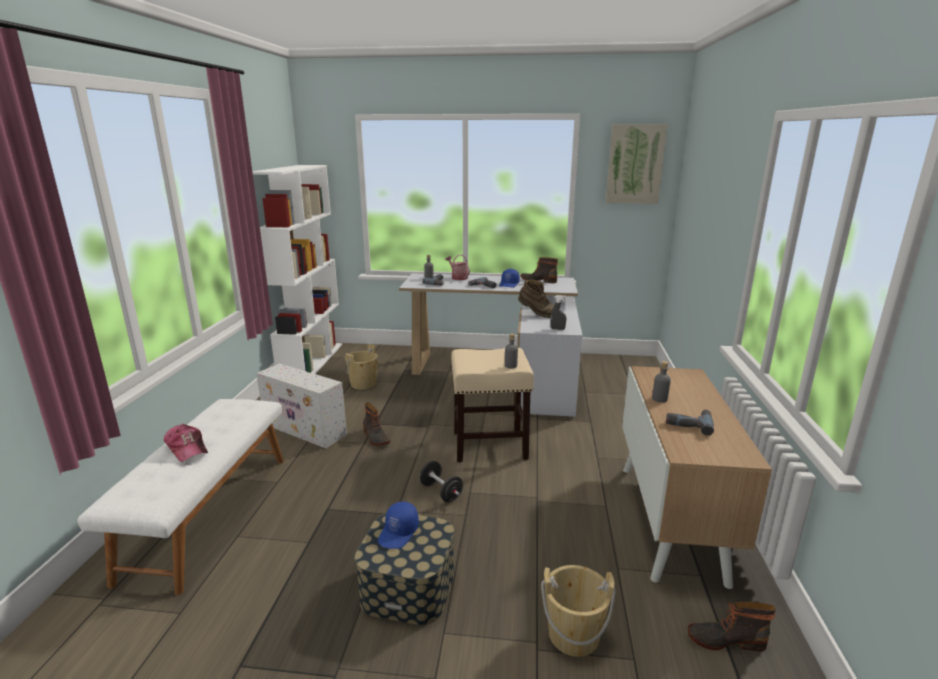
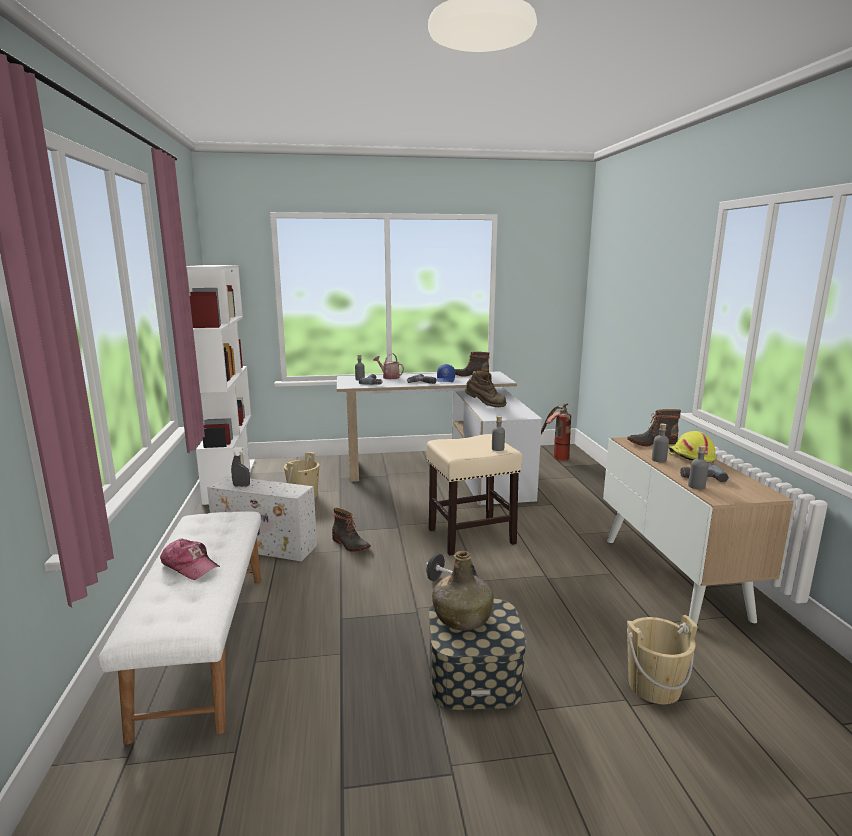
camera: 15 degrees left, 5 degrees down
(399, 533) = (462, 618): blue cap -> green bottle
(557, 329) = (515, 415): grey spray bottle -> grey spray bottle (241, 486)
(625, 369) = (555, 457): none -> fire extinguisher
(635, 164) = (548, 262): picture -> none
(672, 436) = (696, 486): none -> grey bottle
(698, 400) = (690, 457): none -> yellow hard hat
(725, 639) = (777, 663): boot -> boot (651, 442)

